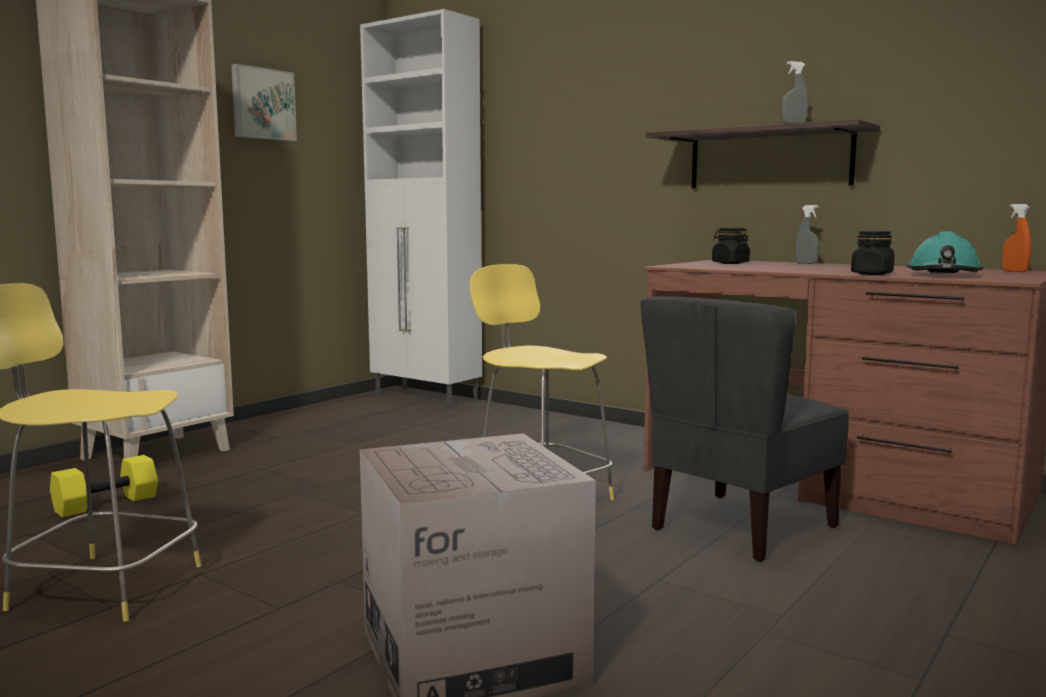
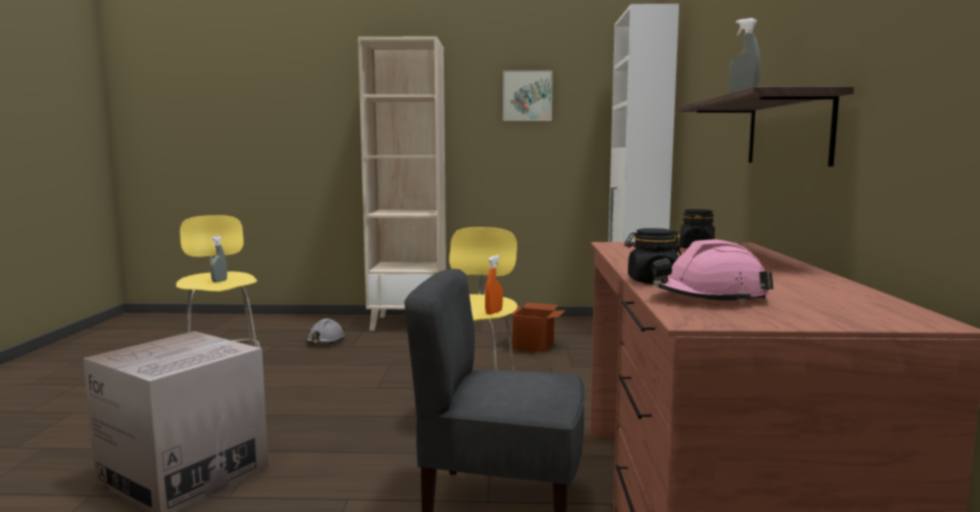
camera: 55 degrees right, 0 degrees up
(106, 503) = (325, 341): yellow dumbbell -> grey hard hat
(383, 432) = (533, 346): none -> cardboard box
(806, 263) = (770, 260): grey spray bottle -> grey spray bottle (219, 281)
(944, 275) = (710, 297): turquoise hard hat -> pink hard hat
(1014, 271) = (885, 314): orange spray bottle -> orange spray bottle (493, 312)

